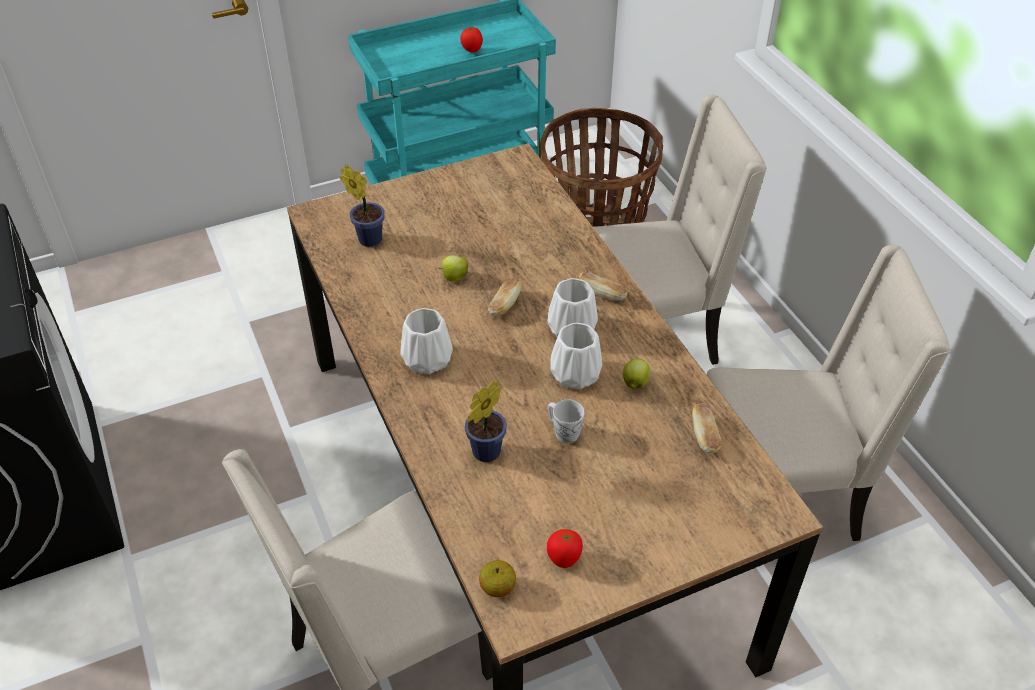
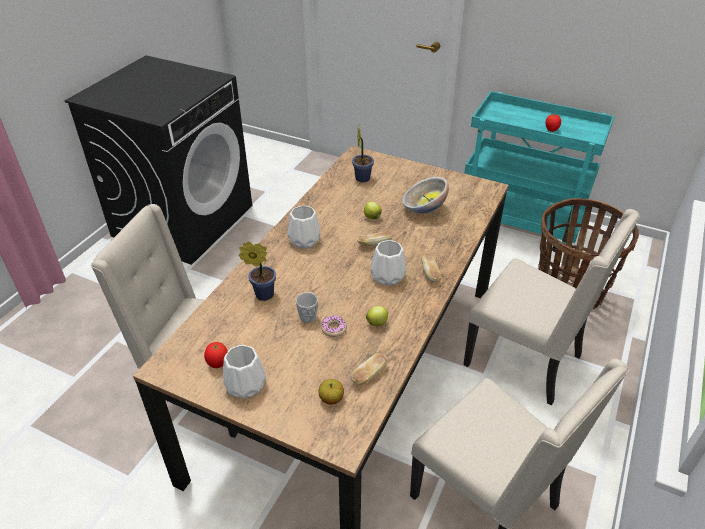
camera: 50 degrees right, 5 degrees down
(491, 229) = (424, 209): none -> bowl
(497, 587) = (178, 349): apple -> apple (331, 399)
(574, 374) = (355, 296): white vase -> white vase (245, 384)
(608, 423) = (334, 329): none -> donut

